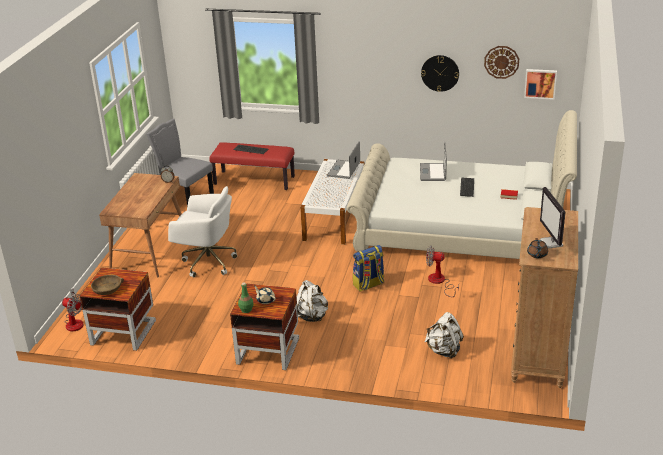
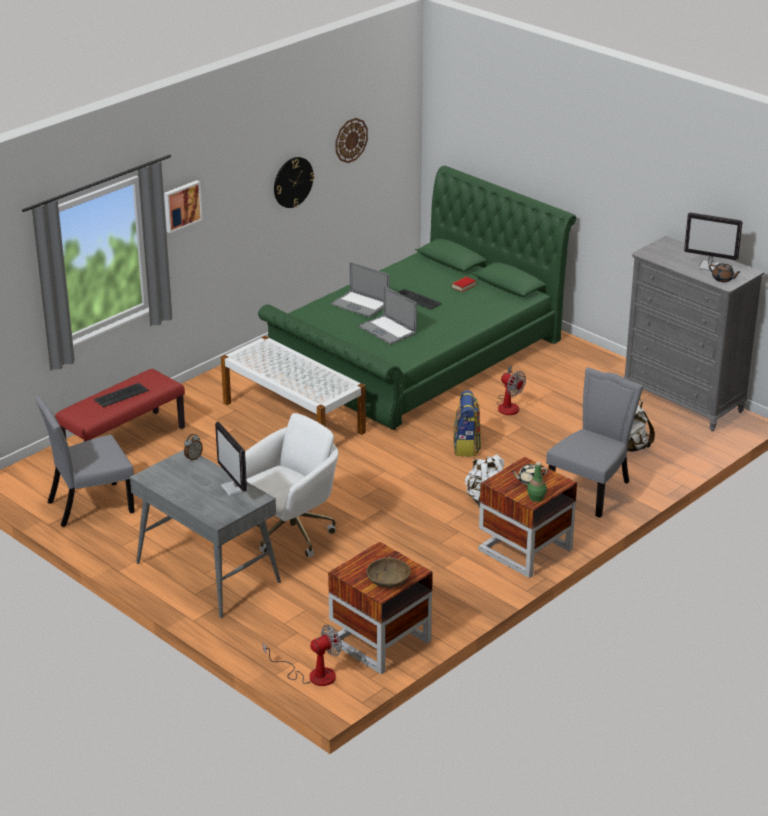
camera: 60 degrees left, 0 degrees up
(146, 203) = (235, 488): none -> monitor
(149, 252) = (207, 573): brown desk -> grey desk
(343, 169) = (268, 353): laptop -> laptop (387, 330)
(365, 353) = (590, 492): none -> grey chair
(439, 282) = (509, 405): fan -> fan turned 90 degrees counterclockwise
(461, 227) = (417, 353): beige bed -> green bed
(539, 354) = (683, 401): brown dresser -> grey dresser
(540, 83) = (387, 151): picture -> picture (181, 205)

